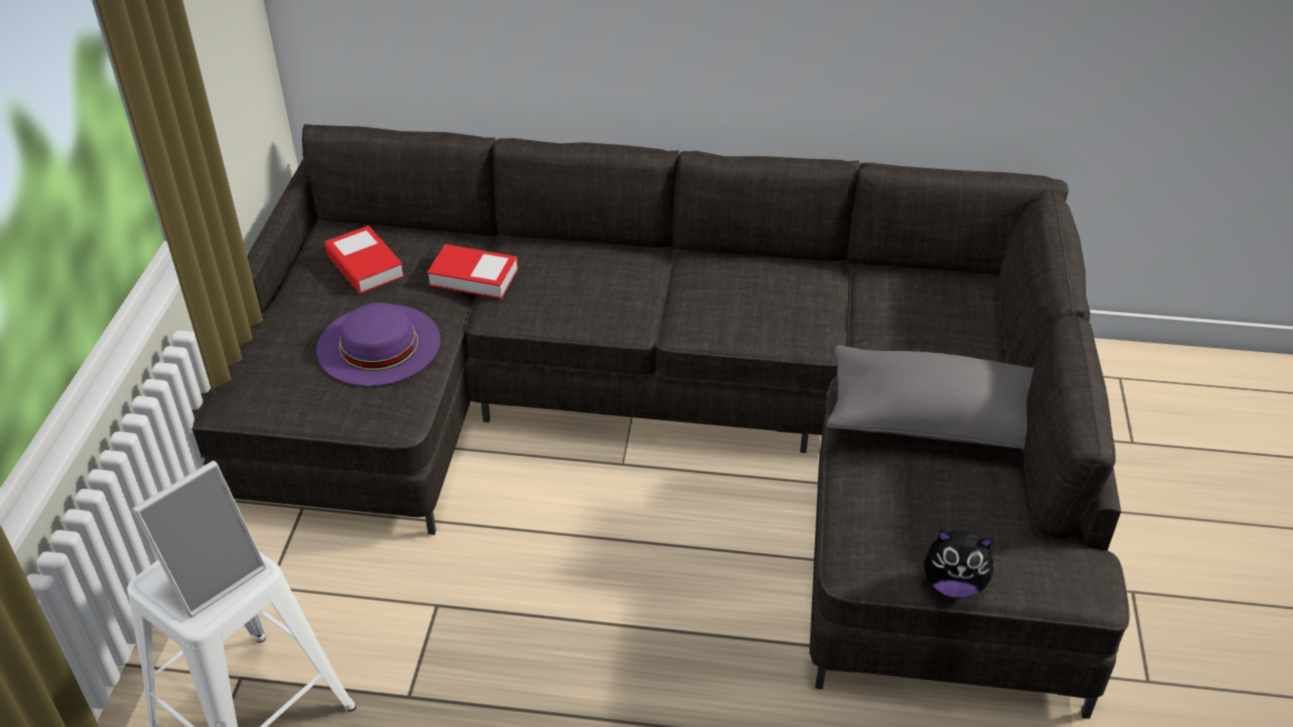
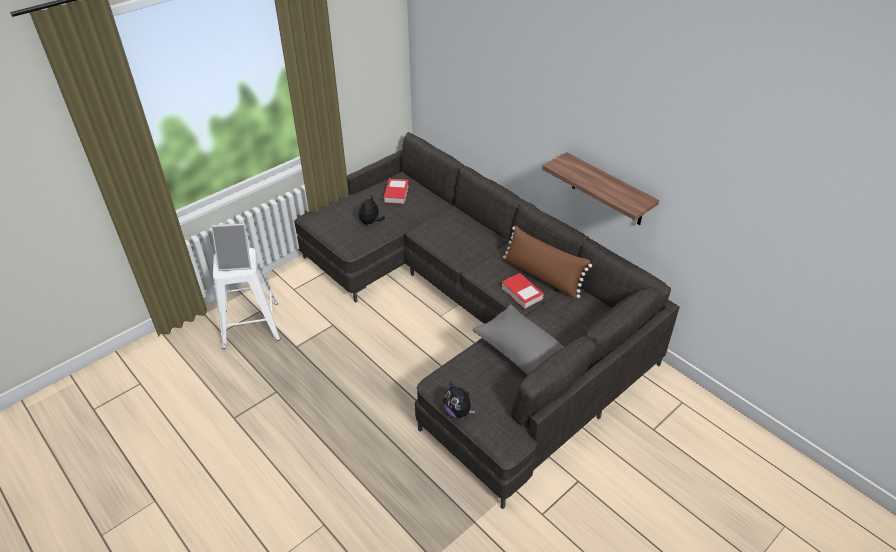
camera: 40 degrees right, 0 degrees up
(378, 344) = (370, 222): purple hat -> plush toy
(474, 277) = (426, 215): book -> book (522, 293)
(801, 278) = (542, 276): none -> brown pillow
(874, 52) = (608, 190): none -> shelf

